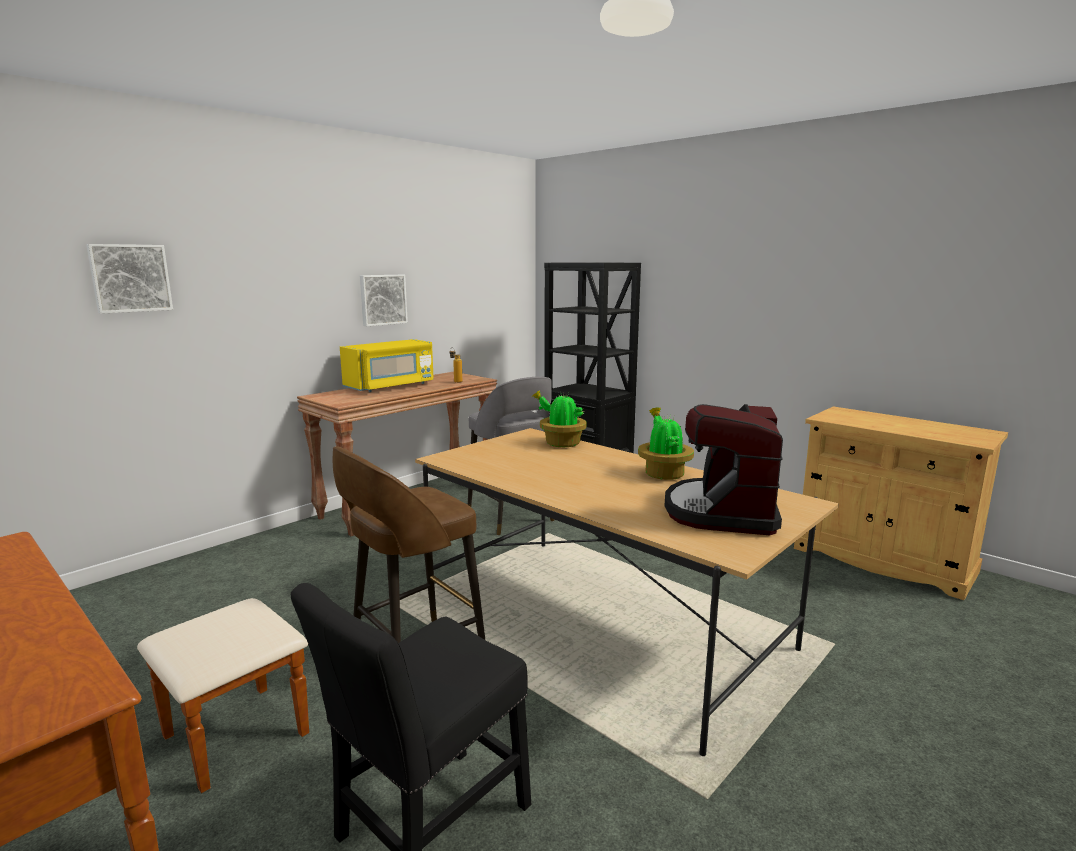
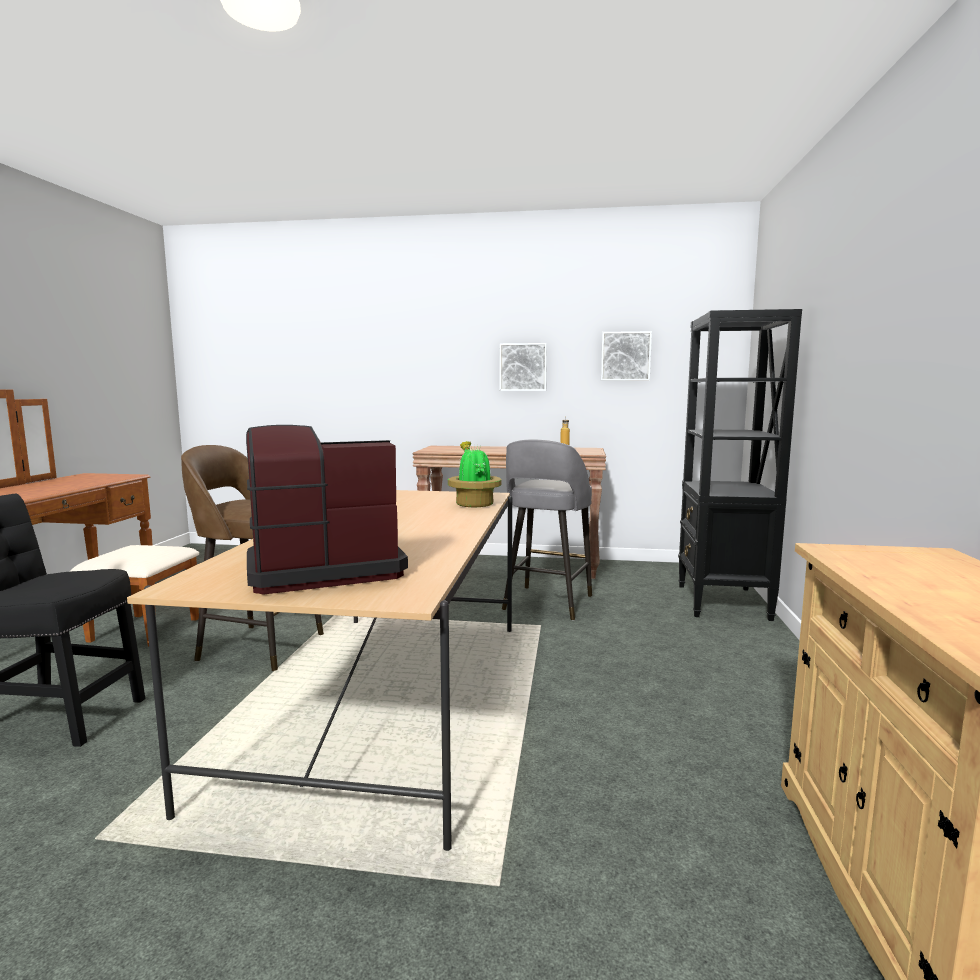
camera: 55 degrees right, 5 degrees down
(130, 278) = (323, 344): picture -> picture (625, 356)
(391, 386) = (505, 448): yellow microwave -> none
(663, 474) = (429, 539): potted plant -> none

